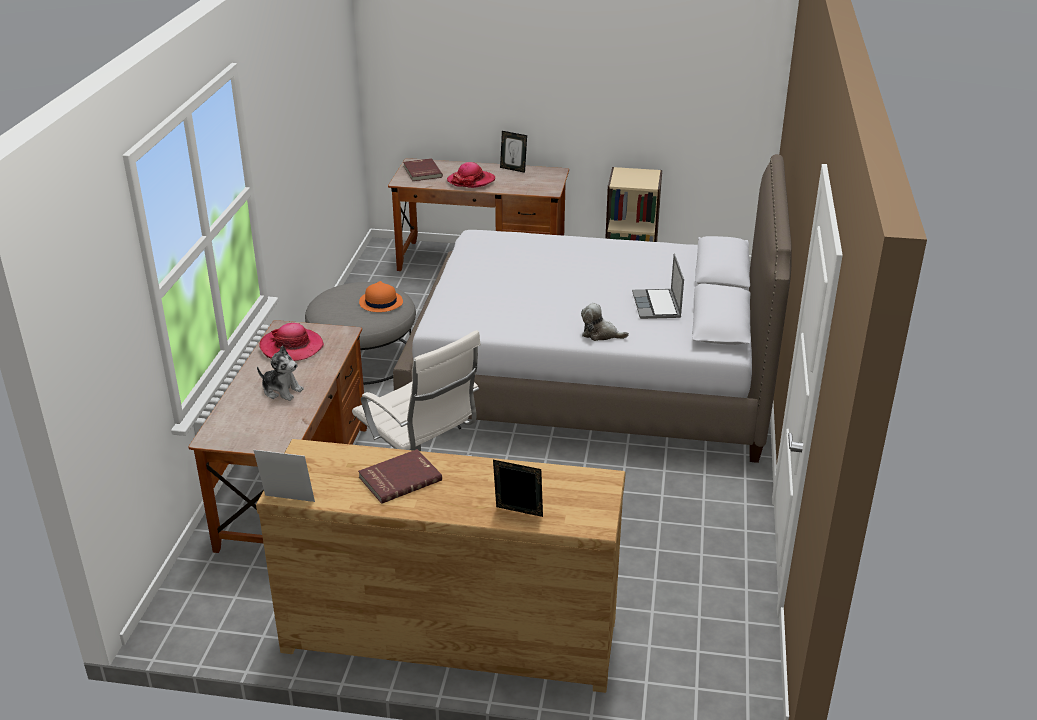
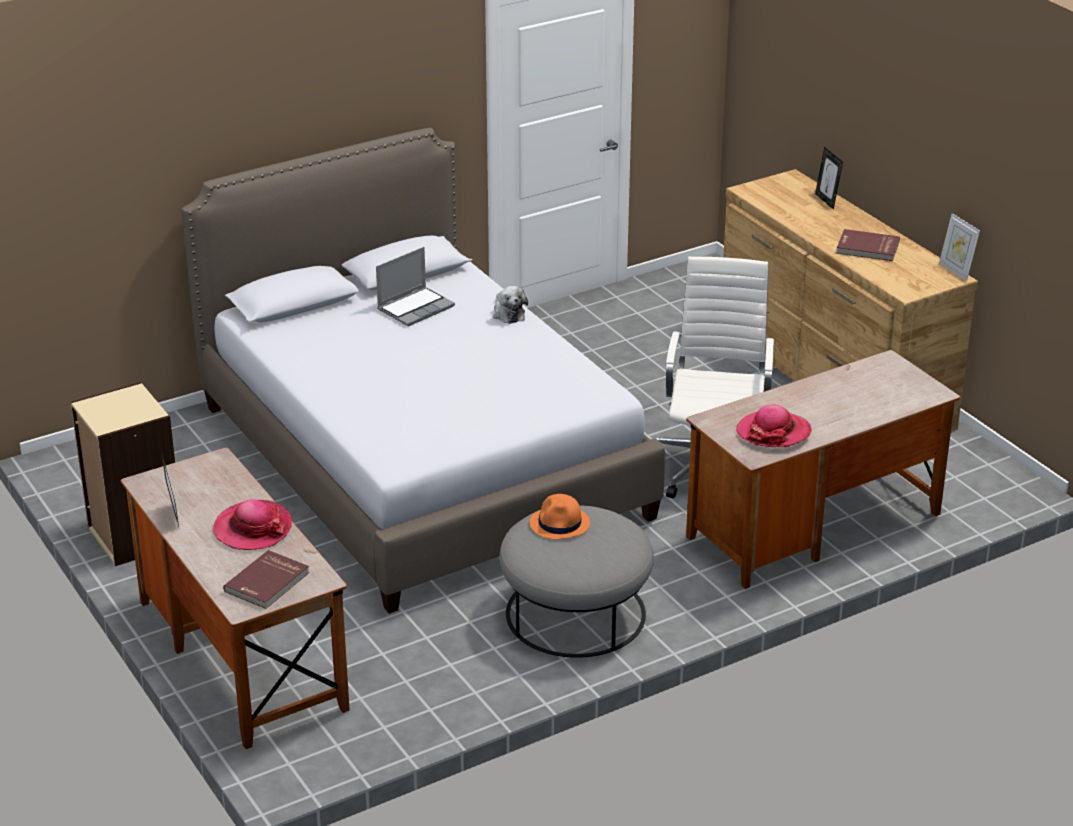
camera: 130 degrees left, 0 degrees up
(281, 390) = (834, 399): plush toy -> none

